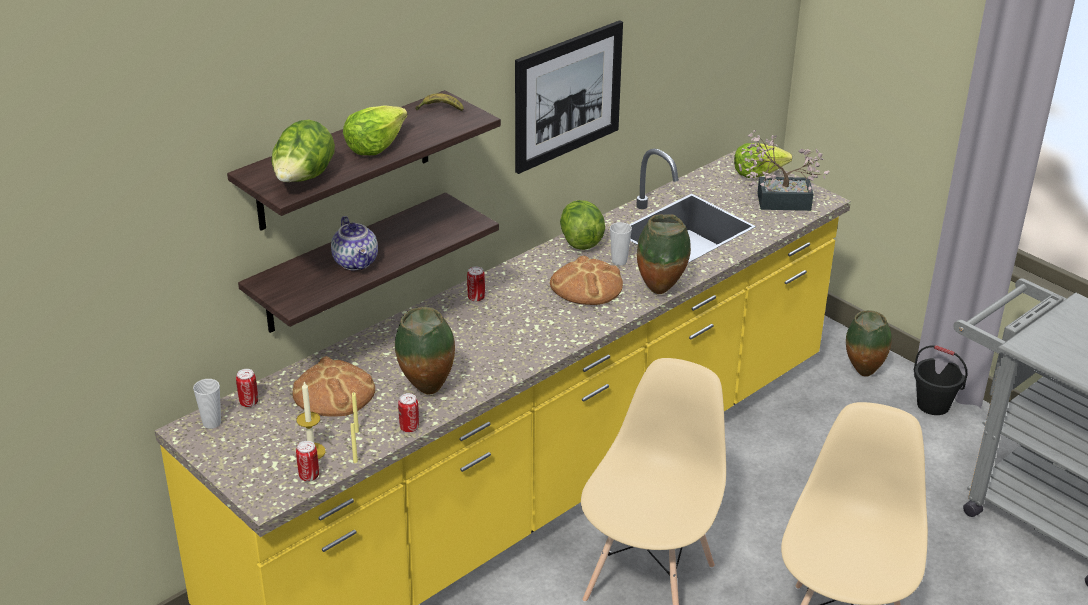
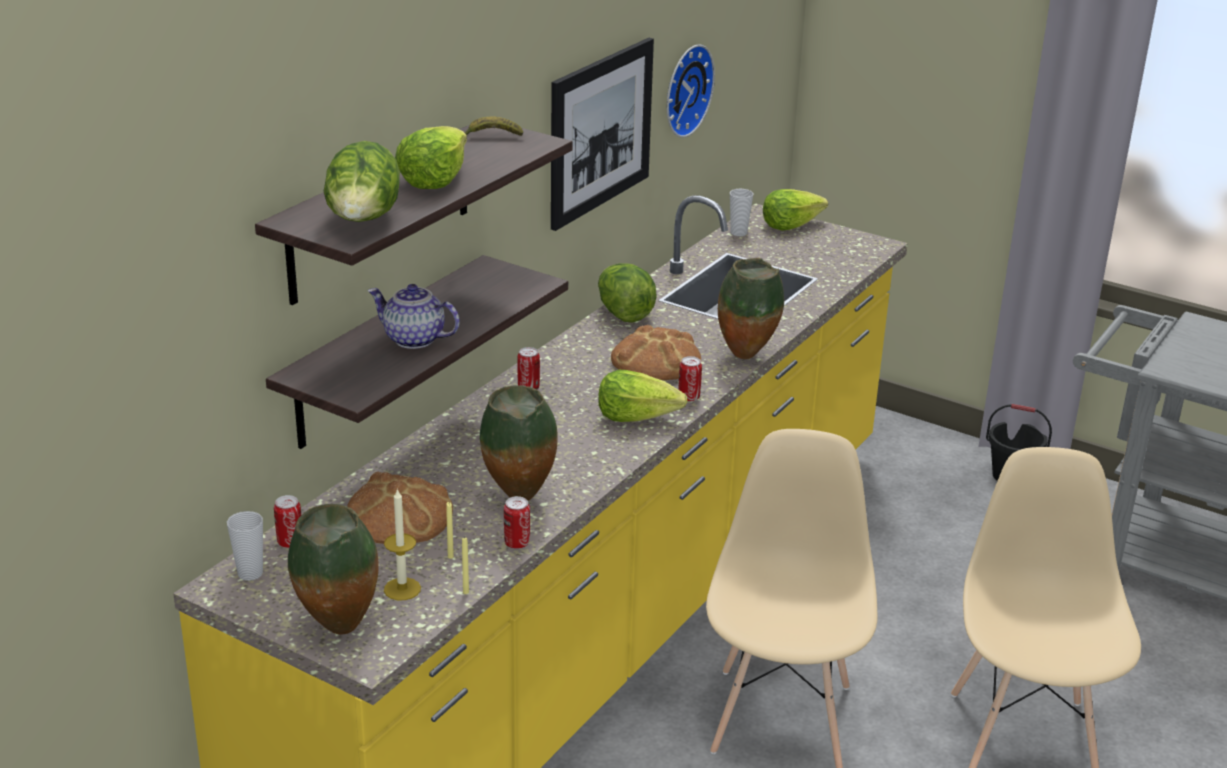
camera: 15 degrees left, 5 degrees down
(309, 476) = (412, 618): can -> can (689, 397)
(357, 262) = (413, 340): teapot -> teapot turned 150 degrees clockwise
(548, 333) = (637, 416): none -> lettuce
(619, 261) = (681, 330): cup -> cup (738, 233)
(659, 59) = (684, 89): none -> wall clock
(776, 201) = (827, 251): potted plant -> none
(863, 374) = (921, 454): vase -> vase (339, 631)

